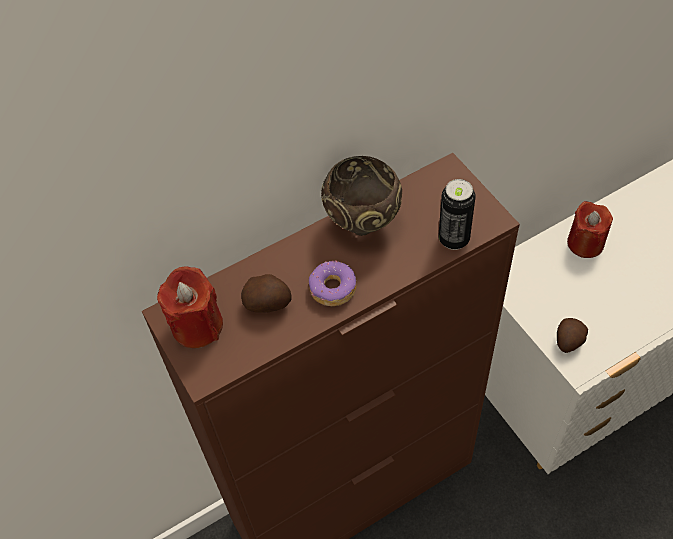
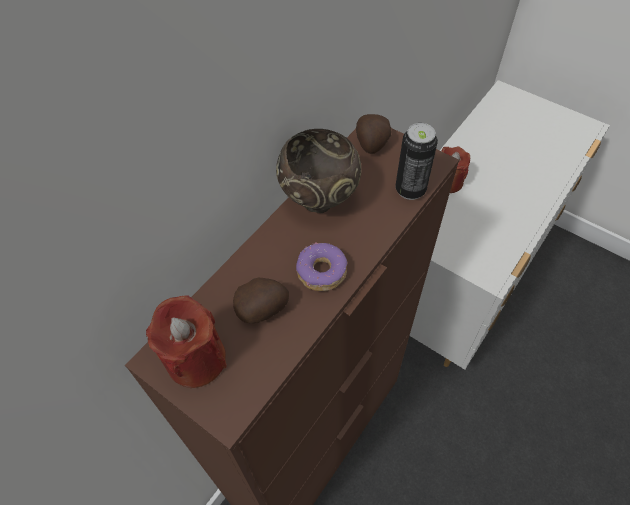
camera: 25 degrees left, 0 degrees up
(568, 341) = (473, 260): potato -> potato (371, 144)

